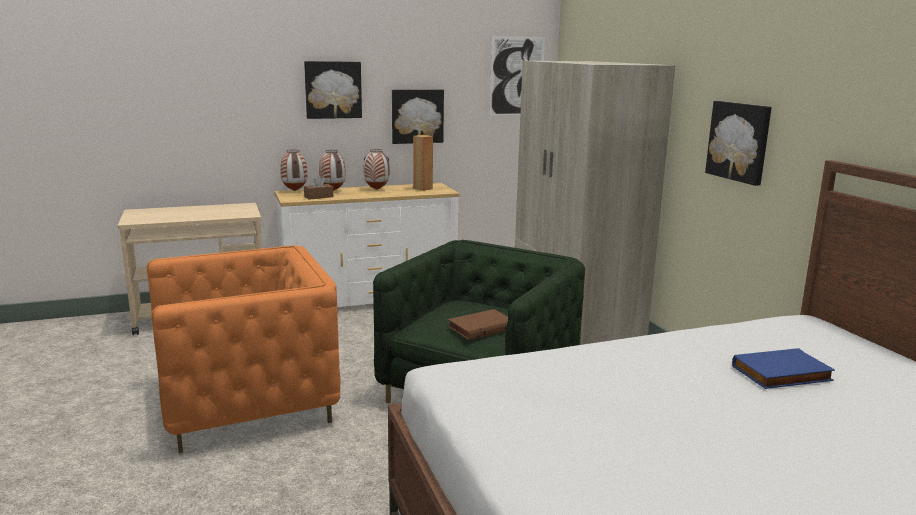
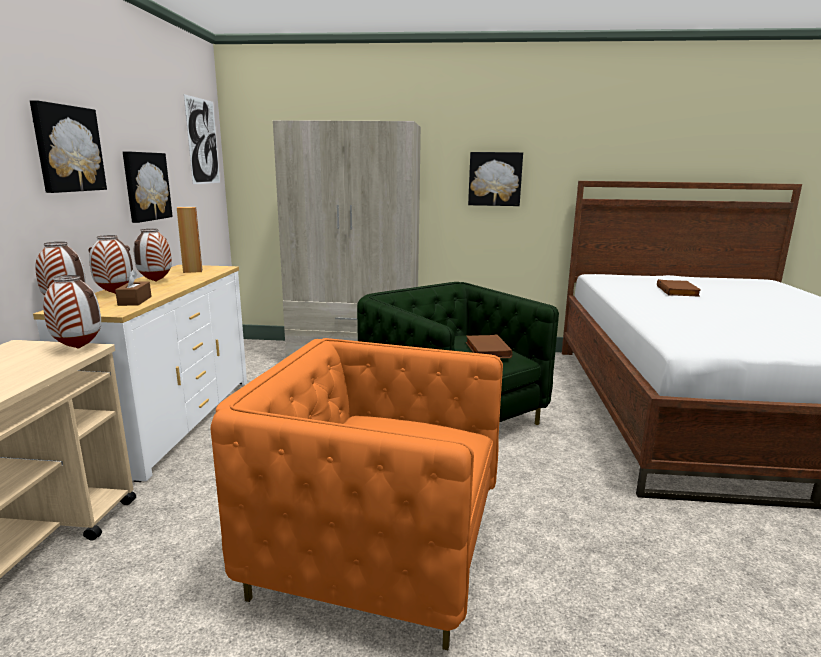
camera: 65 degrees left, 0 degrees up
(247, 213) = (77, 348): none -> vase
(247, 402) = (377, 550): orange armchair -> orange armchair turned 75 degrees counterclockwise
(782, 374) = (678, 291): blue book -> brown book

